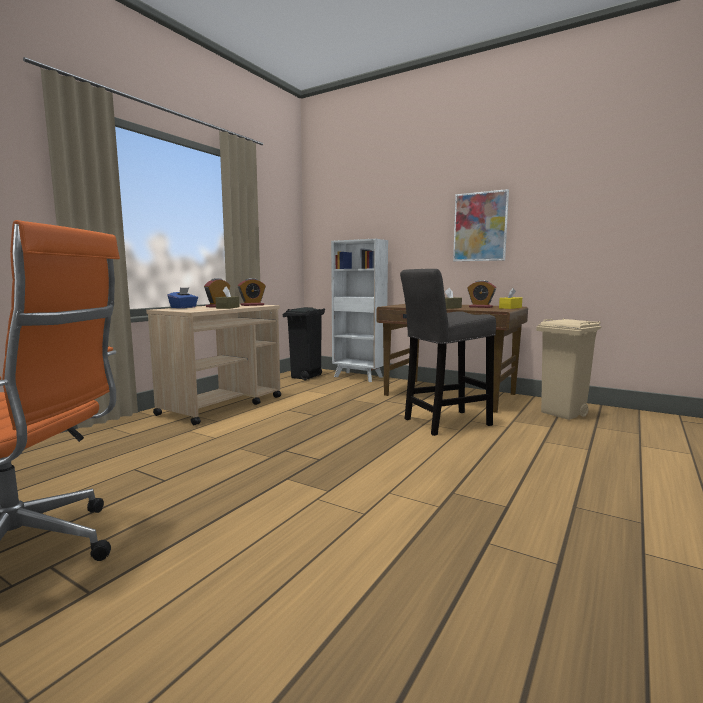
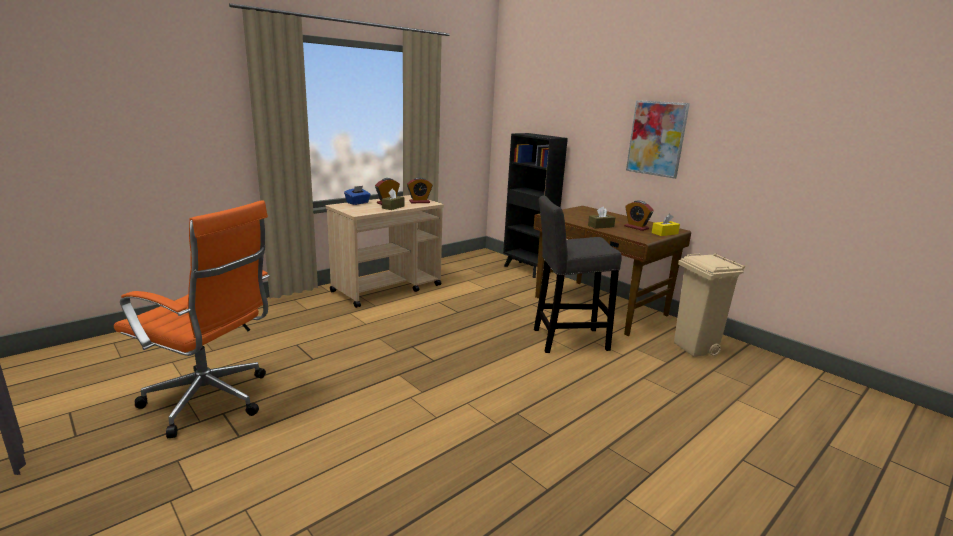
camera: 15 degrees right, 10 degrees up
(305, 377) = (477, 262): black trash can -> none
(359, 377) = (527, 270): white bookcase -> black bookcase

